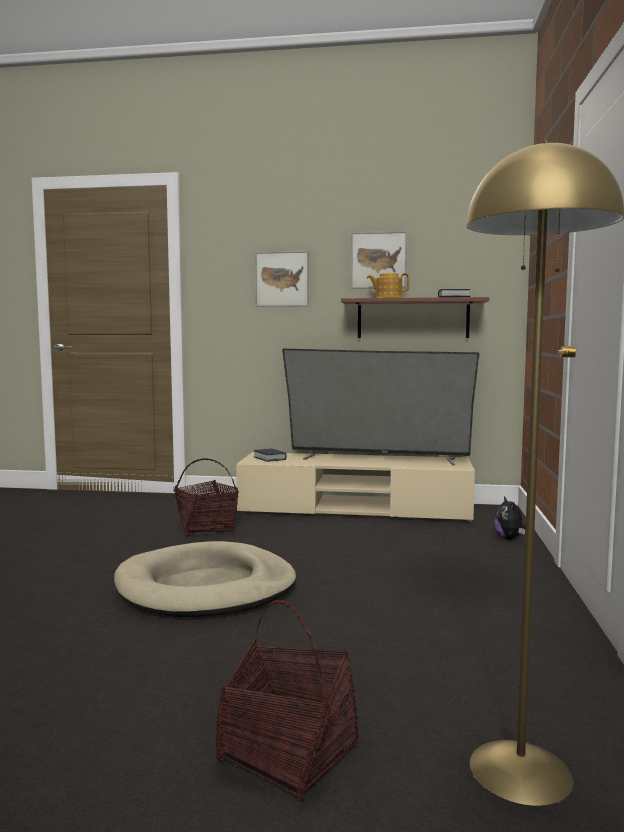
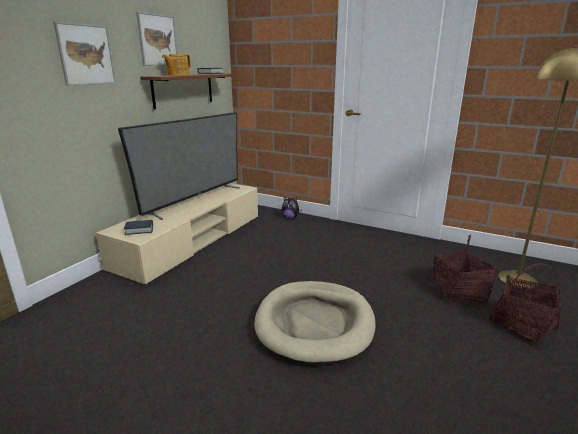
camera: 70 degrees left, 15 degrees up
(206, 528) = (170, 307): basket -> basket (458, 292)

